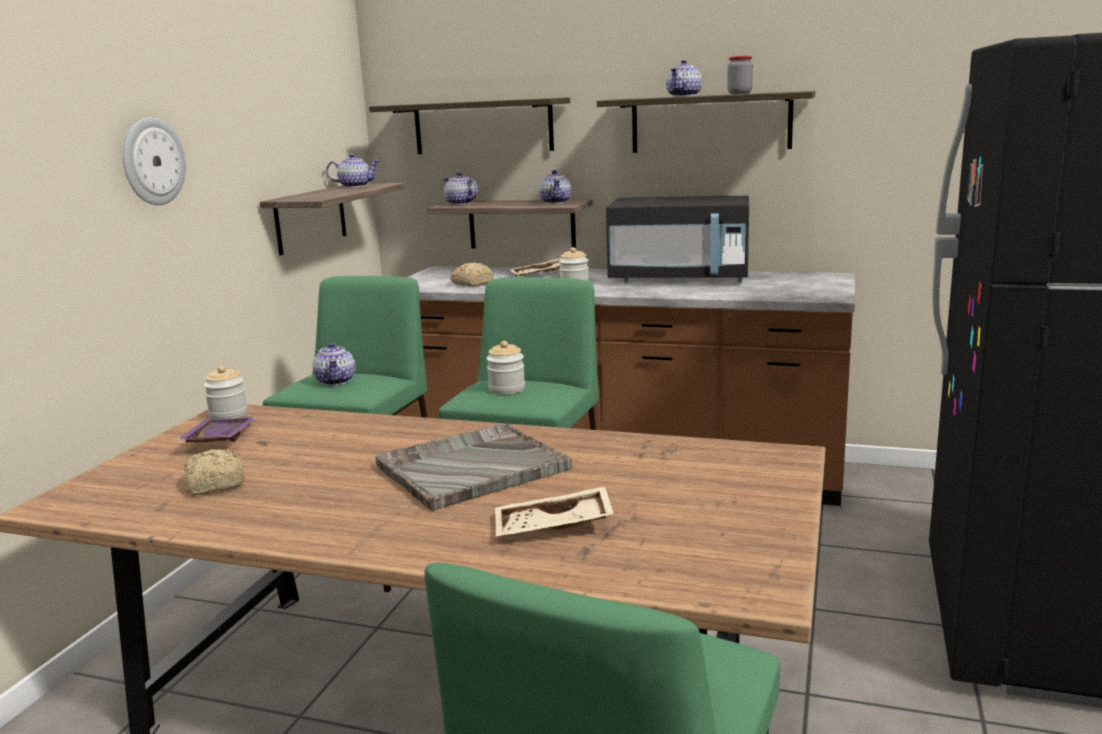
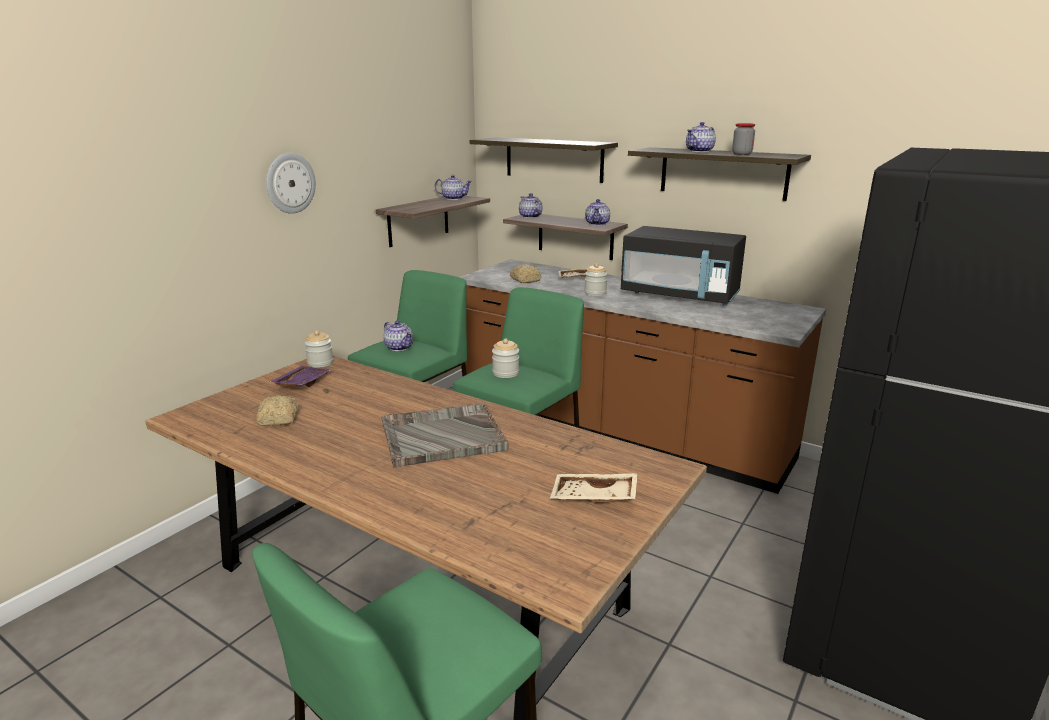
camera: 15 degrees right, 5 degrees up
(336, 381) = (399, 347): teapot -> teapot turned 45 degrees counterclockwise
(553, 528) = (462, 498): beige tray -> beige tray (593, 498)

